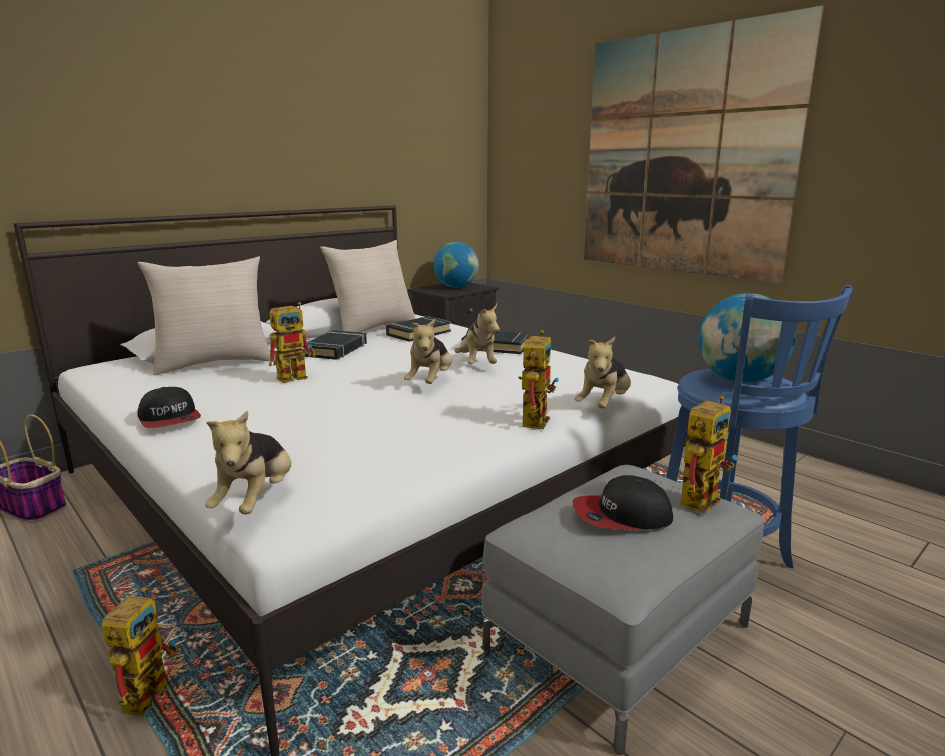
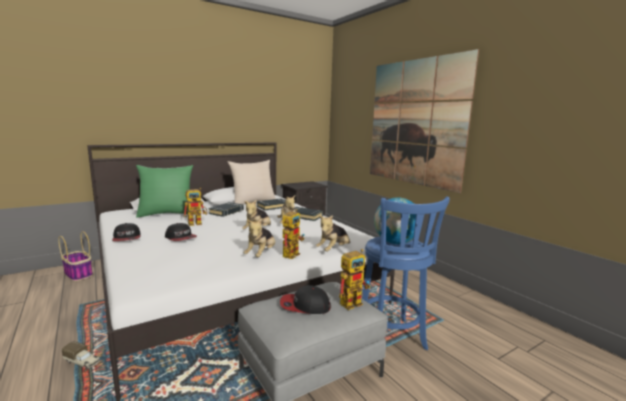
camera: 10 degrees right, 5 degrees down
(150, 690) = (82, 362): toy robot -> toy truck
(215, 363) = (167, 214): beige pillow -> green pillow
(256, 500) = (133, 278): plush toy -> plush toy (261, 254)
(288, 408) = (181, 238): none -> cap
(456, 287) = (306, 184): globe -> none

